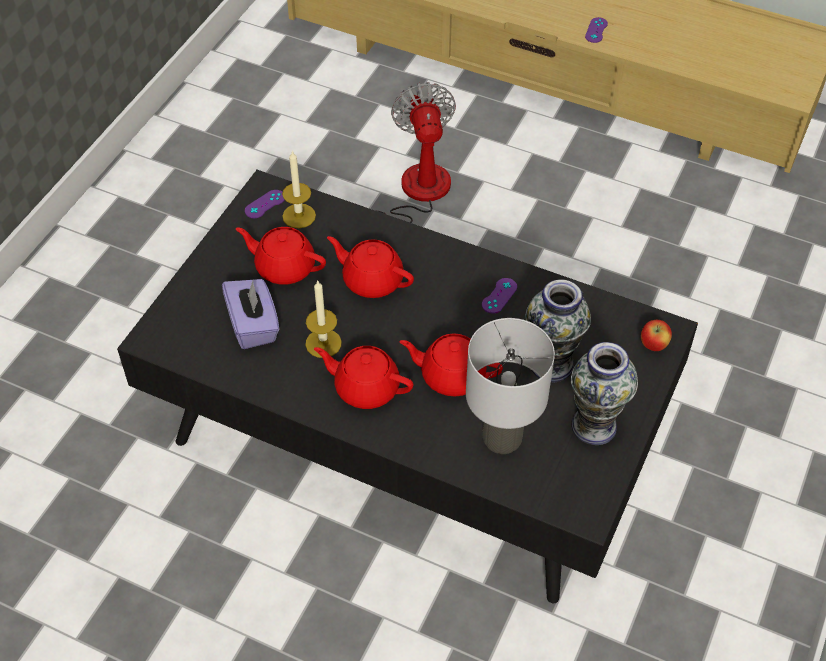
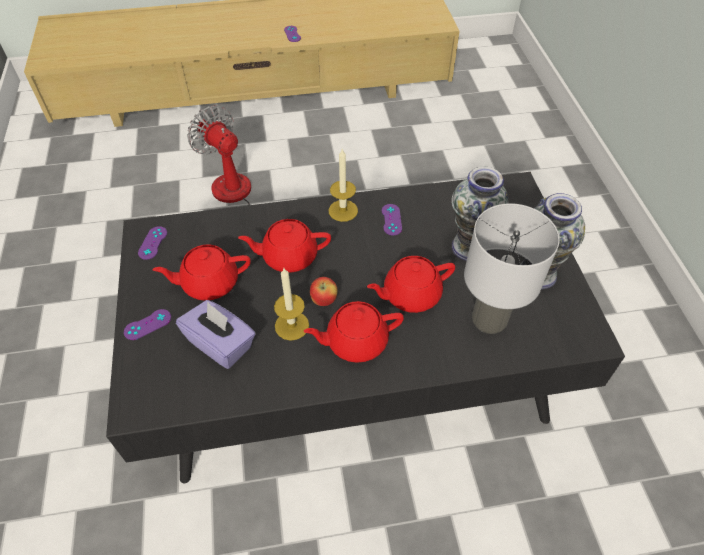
camera: 35 degrees left, 0 degrees up
(208, 276) = (147, 324): none -> purple game controller
(299, 216) = (189, 238): candle -> candle (343, 210)
(653, 345) = (520, 199): apple -> apple (324, 300)

